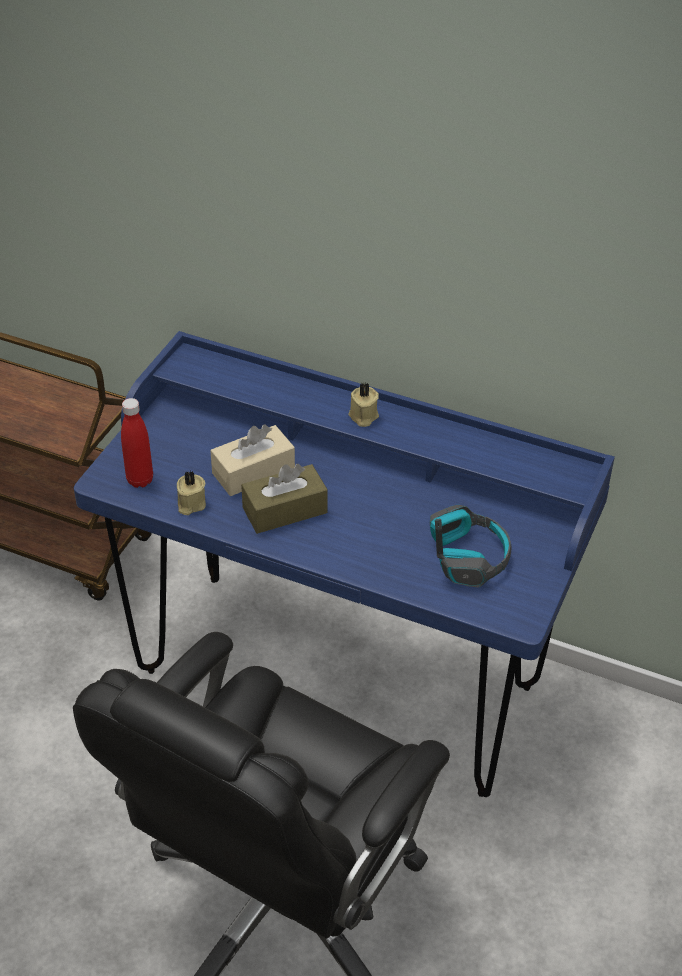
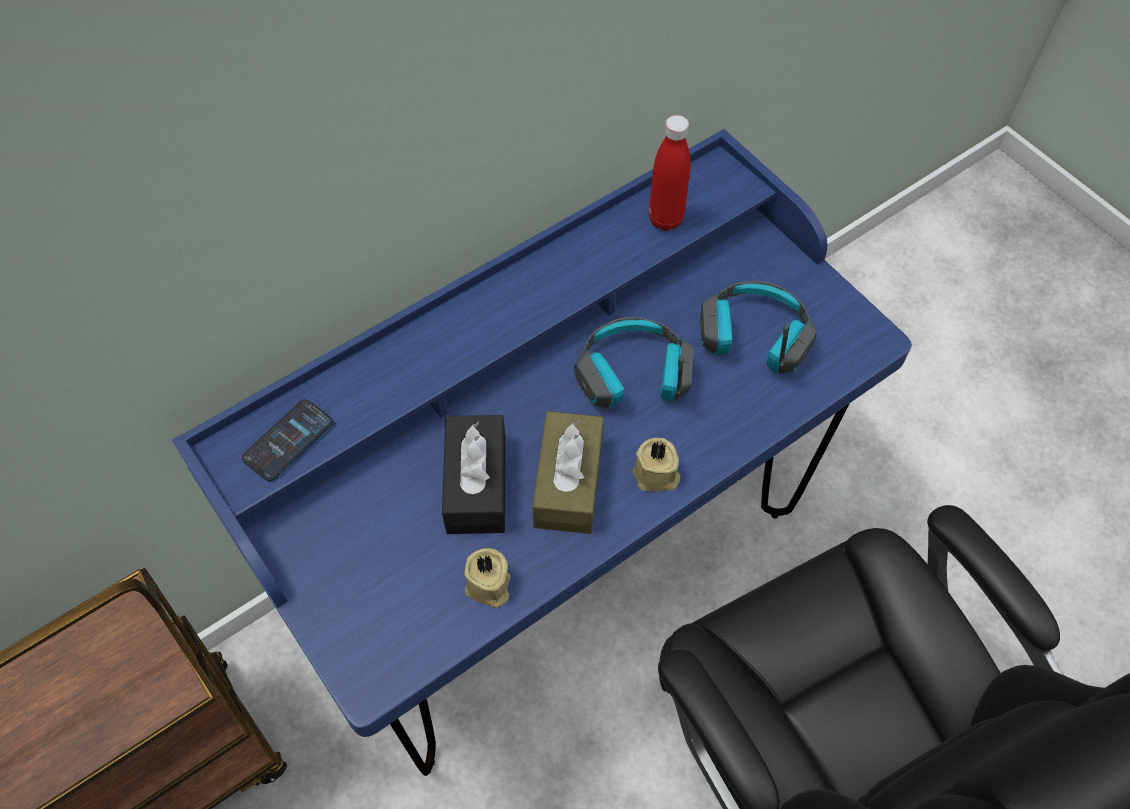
camera: 60 degrees left, 15 degrees up
(140, 480) = (400, 629): red bottle -> red bottle (665, 219)
(211, 372) = (288, 440): none -> phone
(253, 472) = (476, 485): beige tissue box -> black tissue box
(363, 416) = (498, 316): beige candle -> beige candle (656, 476)
(386, 509) = (632, 377): none -> headphones

